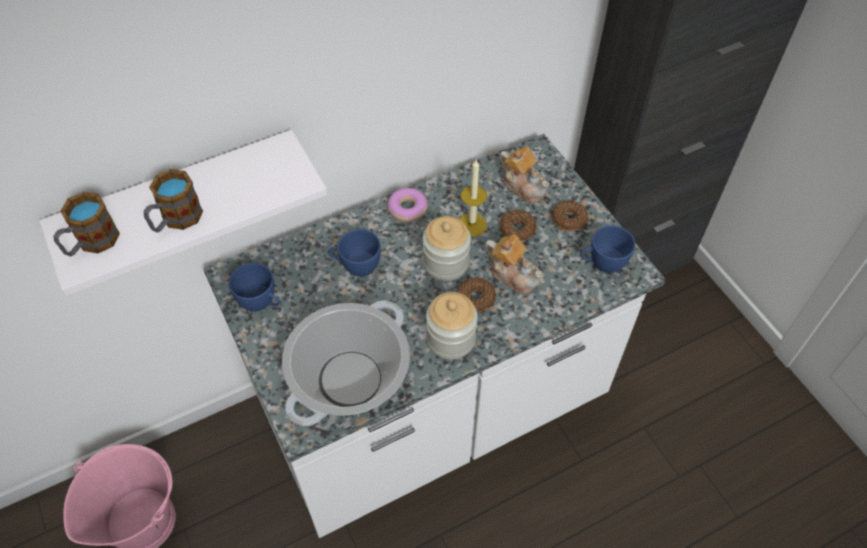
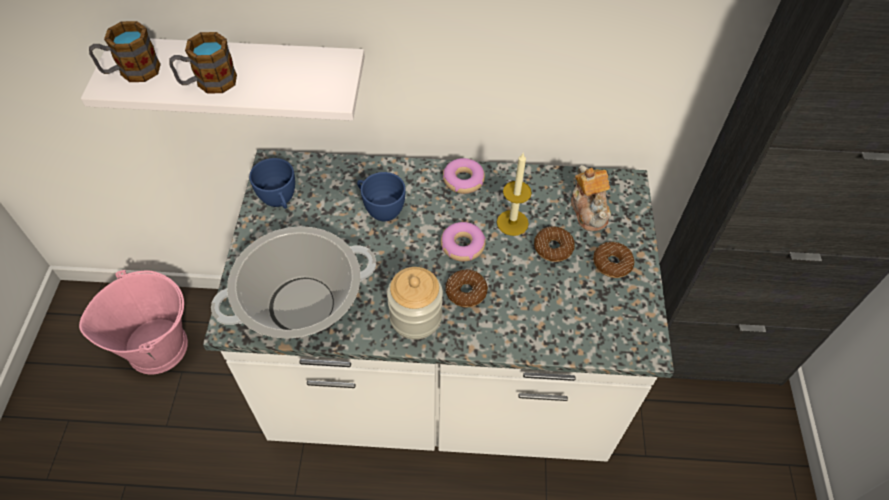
camera: 30 degrees right, 0 degrees up
(446, 263) = (462, 246): jar -> donut
(513, 274) = (518, 288): teapot -> none
(602, 264) = (615, 323): blue cup -> none

